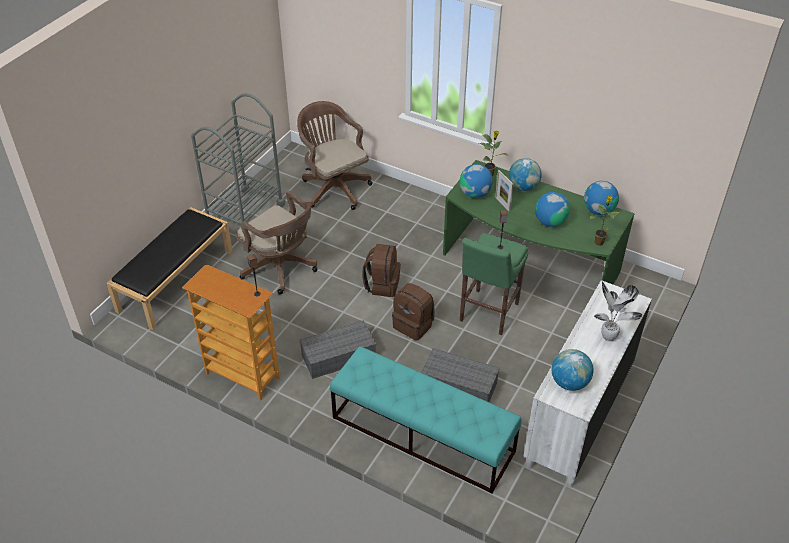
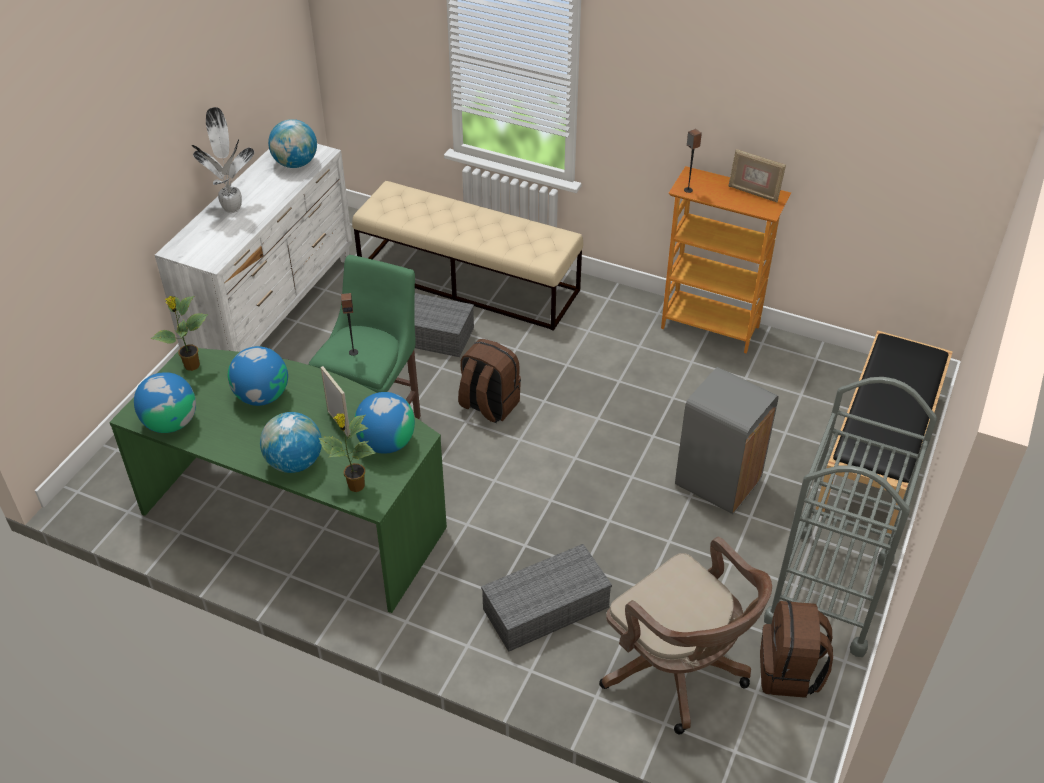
camera: 175 degrees right, 0 degrees up
(210, 288) = (753, 193): none -> picture frame
(281, 269) = (718, 482): brown office chair -> grey trash can
(338, 357) = (590, 356): grey storage box -> grey storage box (546, 606)
(382, 285) = (544, 465): brown backpack -> brown backpack (789, 672)
(422, 434) = (469, 281): turquoise bench -> beige bench

